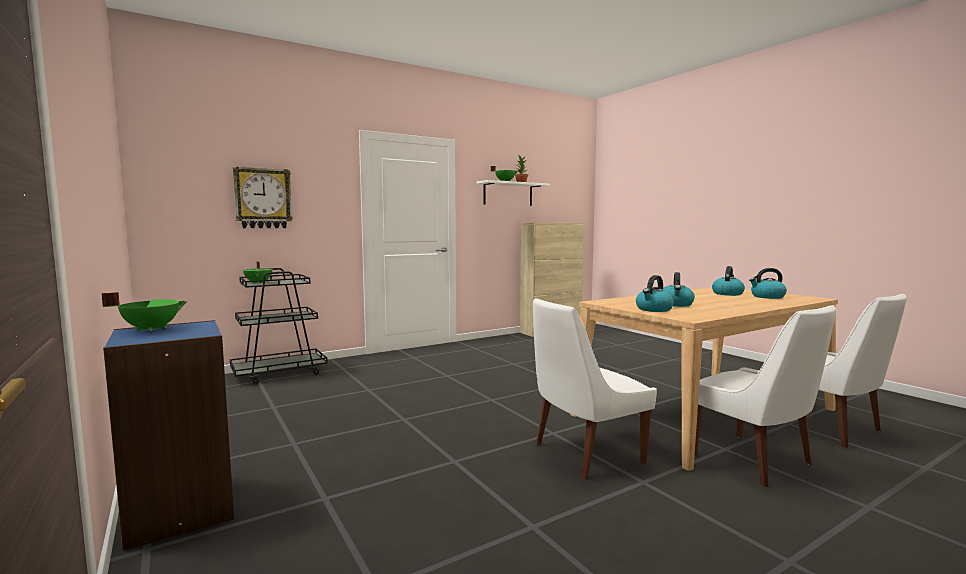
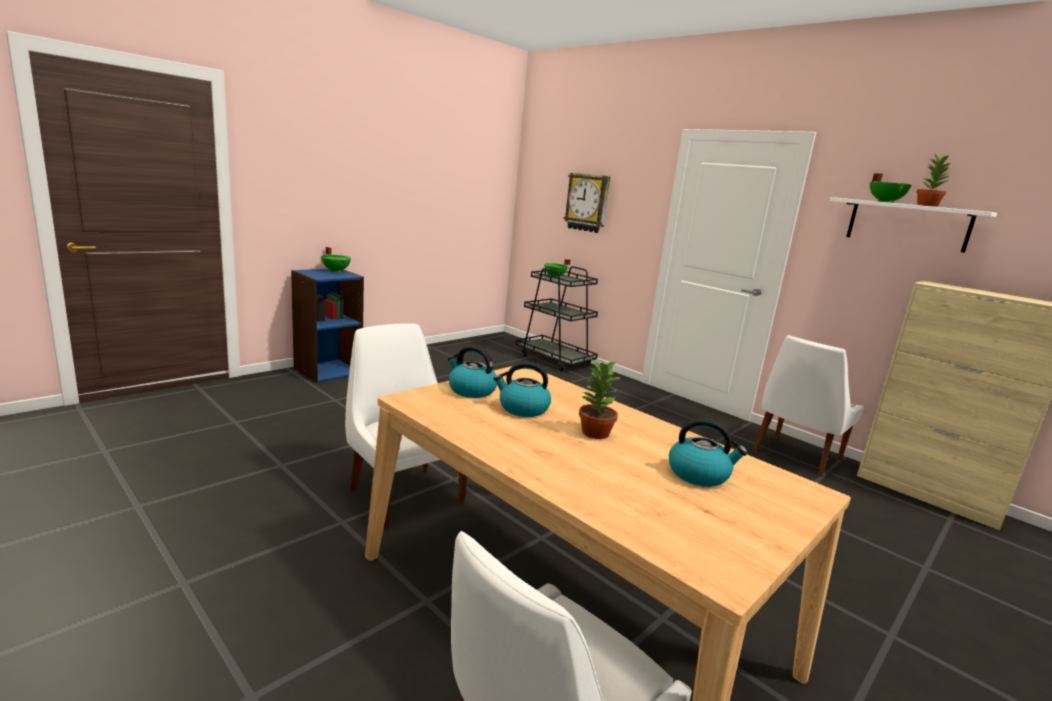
camera: 75 degrees right, 10 degrees up
(697, 299) = (594, 433): none -> potted plant
(755, 461) = (389, 620): white chair -> white chair (795, 456)
(767, 297) = (686, 509): kettle -> none

